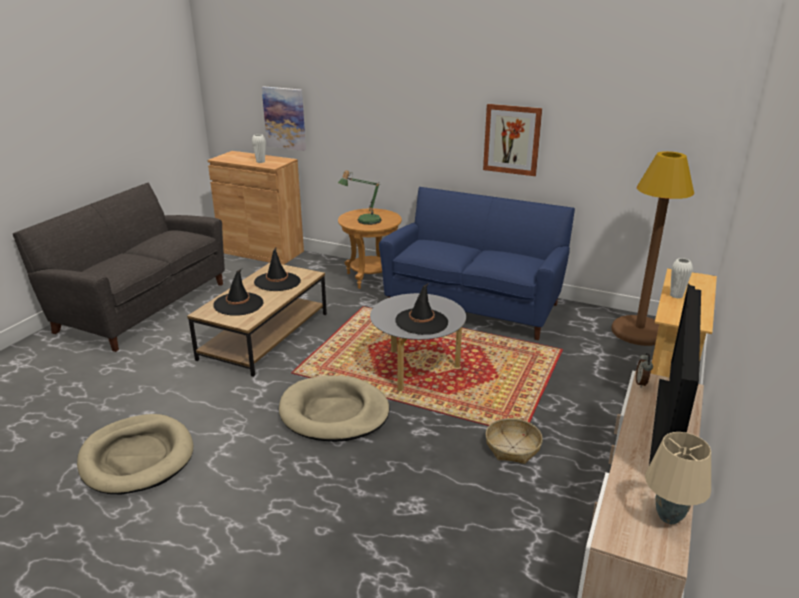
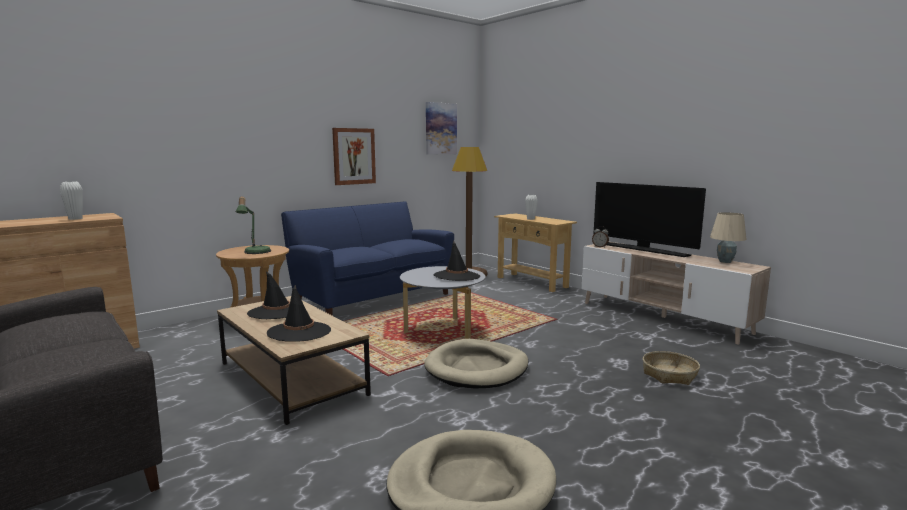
camera: 65 degrees left, 15 degrees down
(284, 118) = (86, 163): picture -> picture (440, 128)
(512, 447) = (568, 324): basket -> basket (669, 375)

